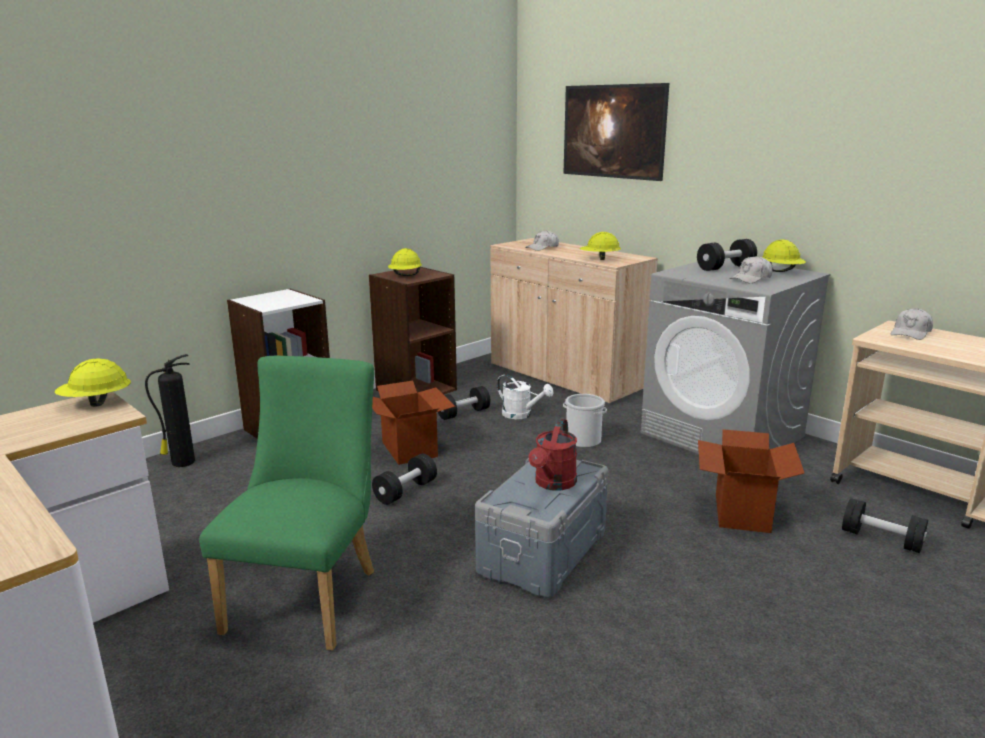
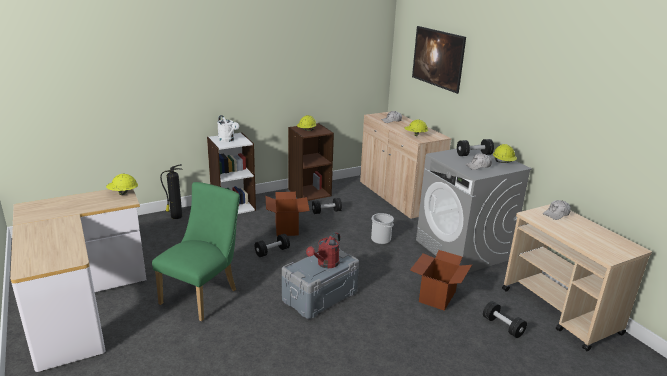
camera: 15 degrees right, 5 degrees up
(521, 415) = (357, 218): white watering can -> white watering can (228, 140)

